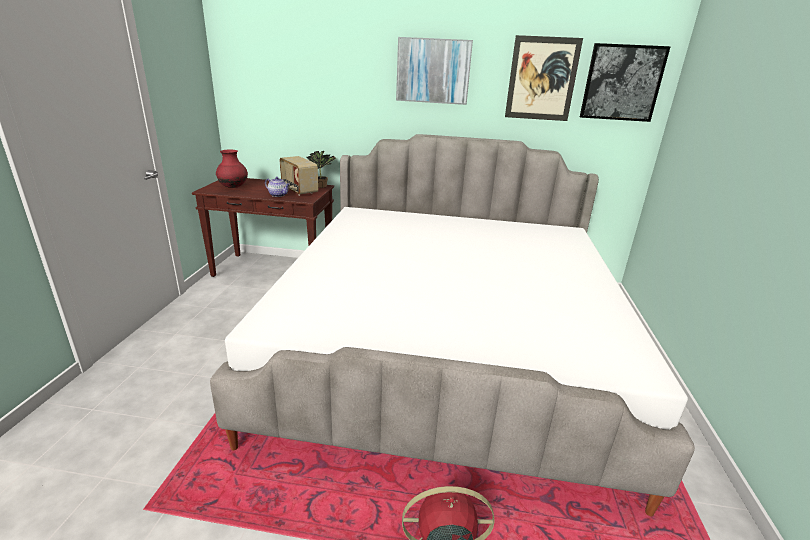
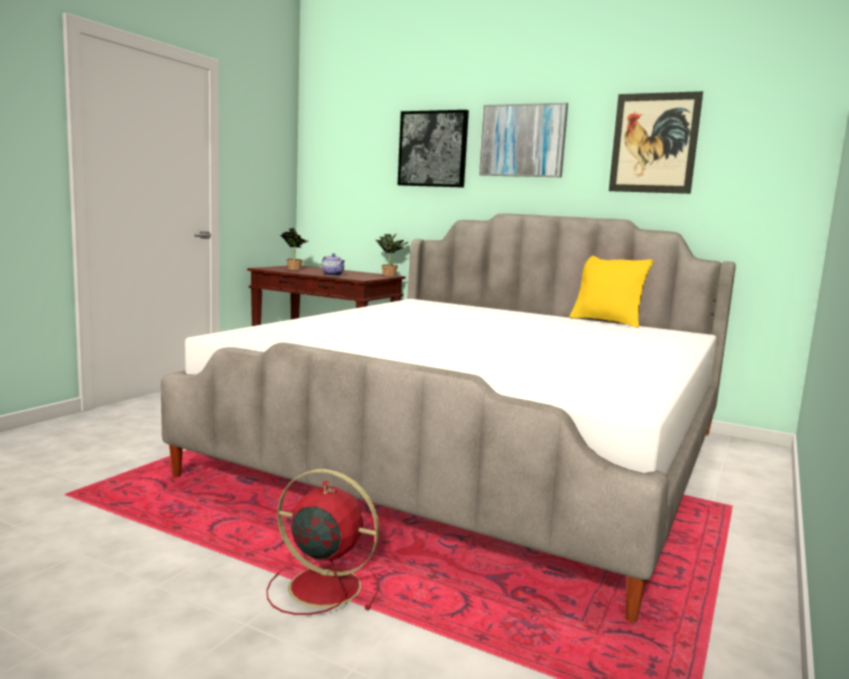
camera: 20 degrees right, 15 degrees down
(233, 187) = (293, 269): red vase -> potted plant
(299, 190) = (359, 275): radio -> none
(507, 221) = (606, 322): none -> yellow pillow
(622, 83) = (762, 142): picture -> picture (433, 149)

